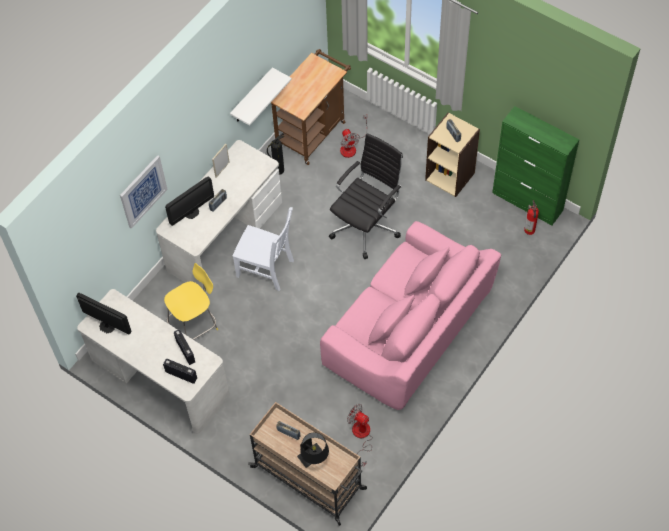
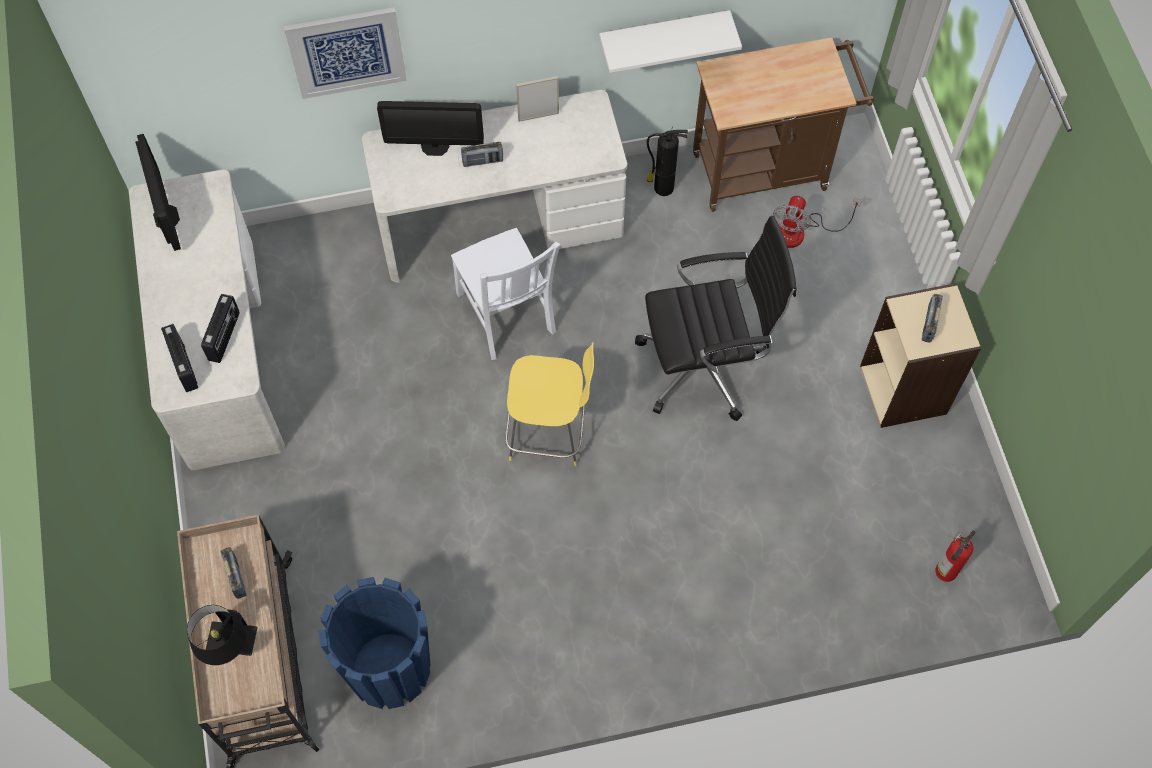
camera: 40 degrees right, 5 degrees up
(194, 326) = (335, 316): yellow stool -> yellow stool (549, 432)
(361, 436) = (389, 668): fan -> blue planter
(408, 332) = (607, 572): pink sofa -> none
(527, 202) = (987, 525): green cabinet -> none

